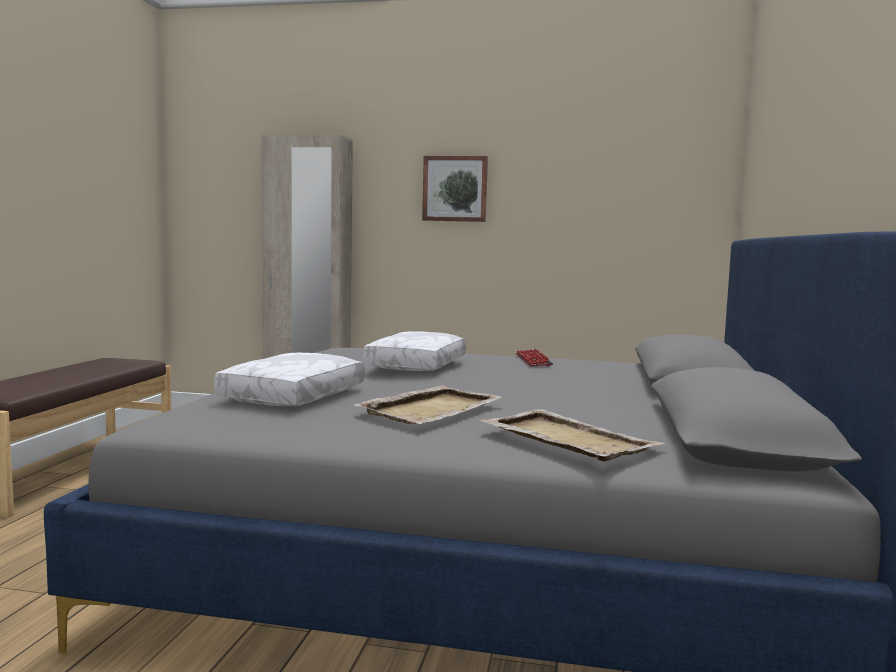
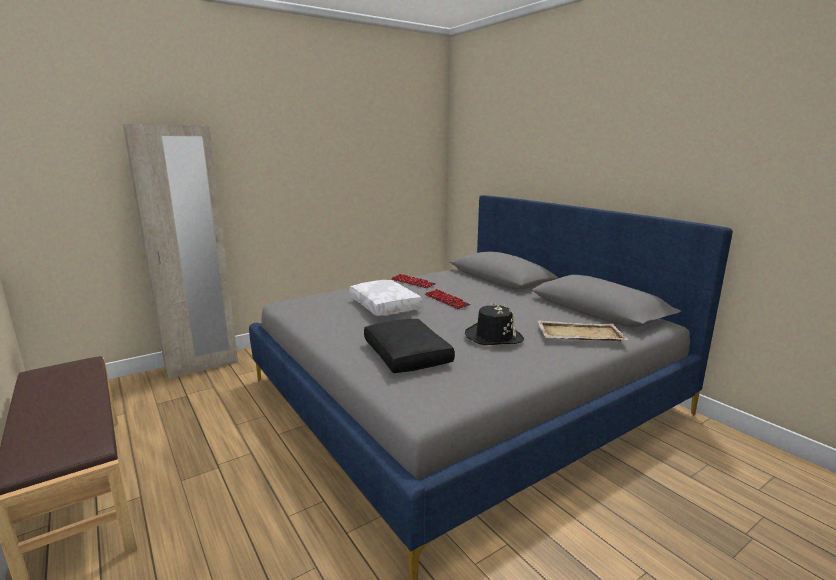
camera: 45 degrees left, 10 degrees up
(295, 396) = (408, 355): white pillow -> black pillow
(432, 409) = (493, 337): beige tray -> black hat
(455, 189) = (290, 164): picture -> none
(507, 376) = (446, 300): none -> keyboard

